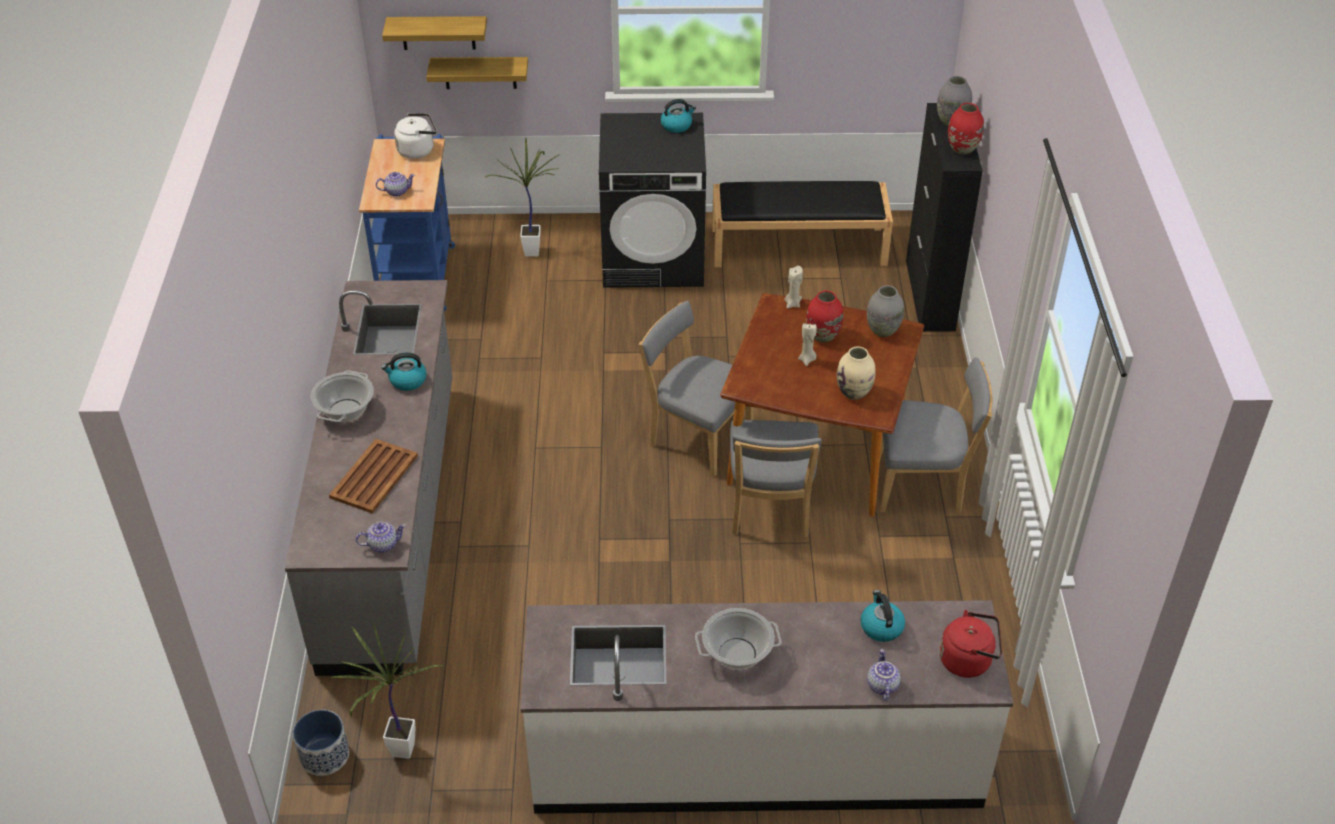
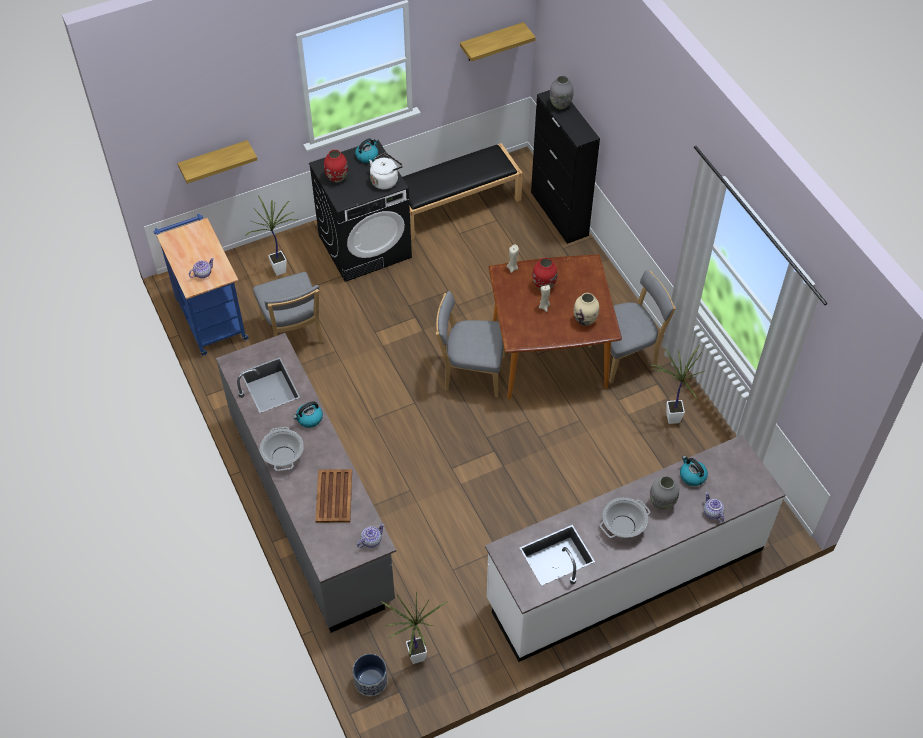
camera: 25 degrees left, 10 degrees up
(418, 150) = (195, 234): white kettle -> white kettle (385, 180)
(438, 32) = (181, 144): shelf -> shelf (491, 42)
(770, 510) = (544, 407): grey chair -> grey chair (293, 333)
(882, 331) = (578, 268): grey vase -> grey vase (662, 503)
(941, 583) = (669, 418): none -> potted plant
(962, 149) = (579, 125): red vase -> red vase (337, 178)
(968, 660) = (749, 477): red kettle -> none

